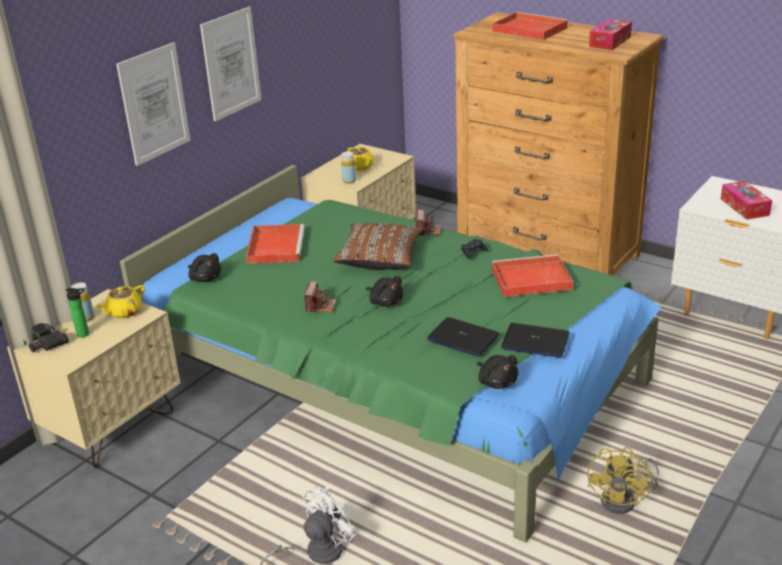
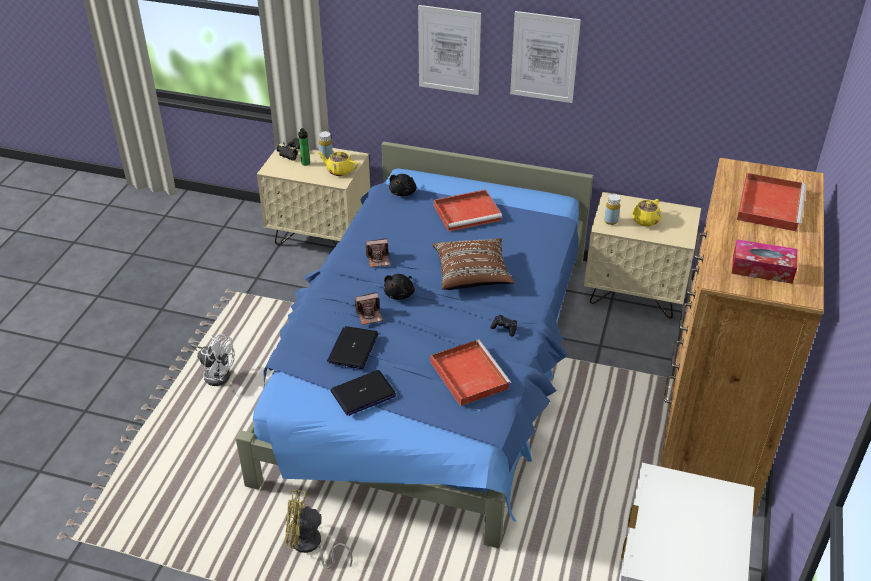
camera: 70 degrees right, 10 degrees up
(395, 378) = (432, 365): green bed -> blue bed
(427, 230) = (536, 292): camera -> camera (369, 315)
(497, 382) = (299, 381): black plush toy -> none
(535, 342) = (363, 394): laptop -> laptop turned 120 degrees counterclockwise
(744, 207) = (677, 522): tissue box -> none

